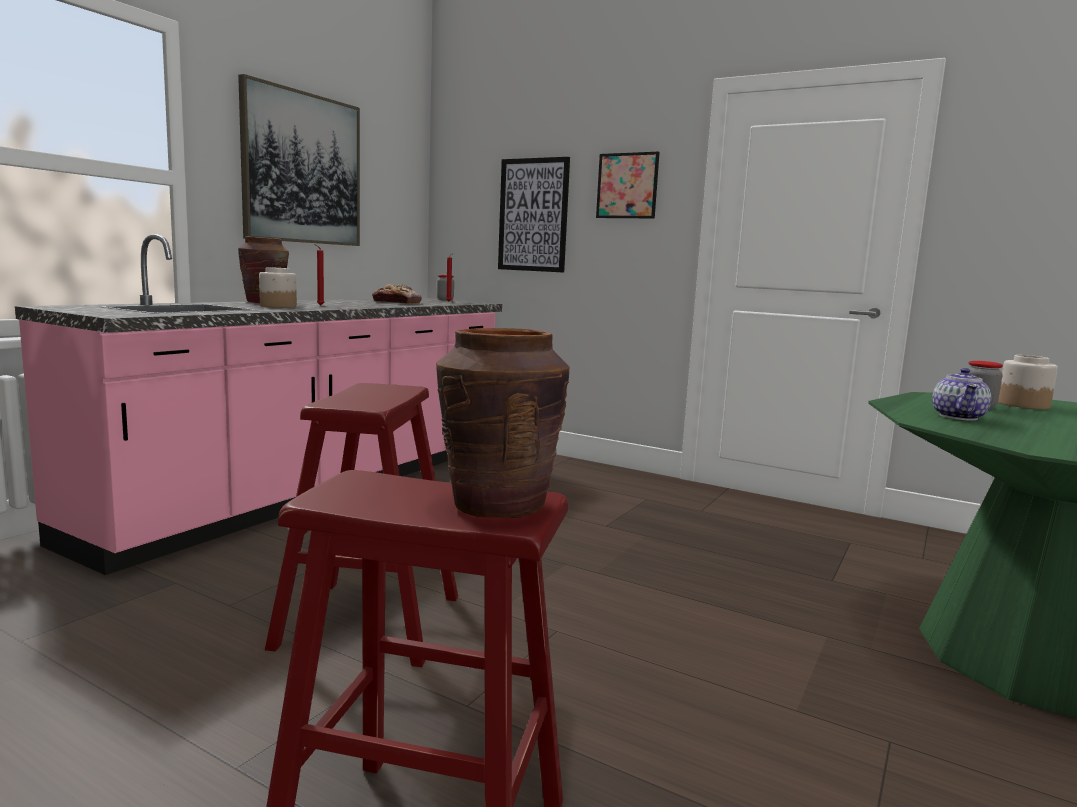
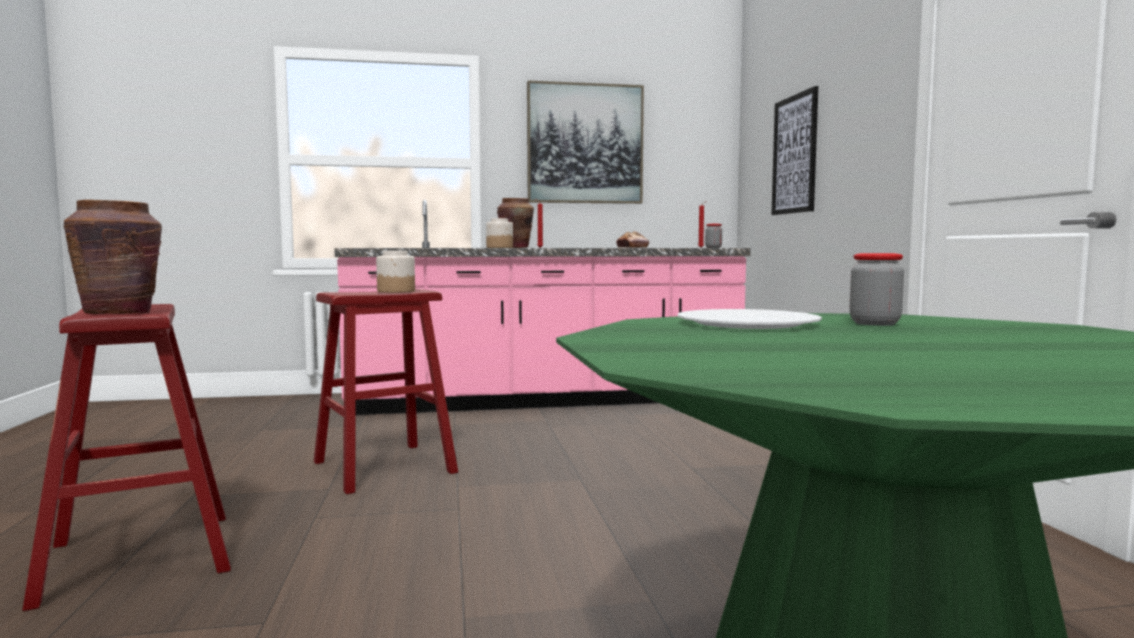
camera: 50 degrees right, 5 degrees down
(627, 186) = (857, 103): picture -> none
(958, 416) = (748, 323): teapot -> white plate
(1022, 405) = (995, 329): jar -> jar (396, 291)

